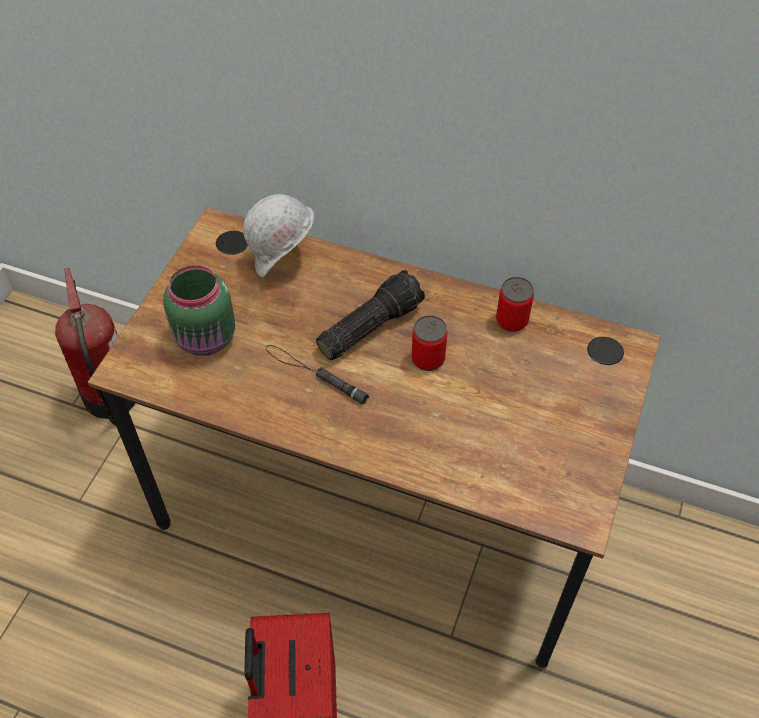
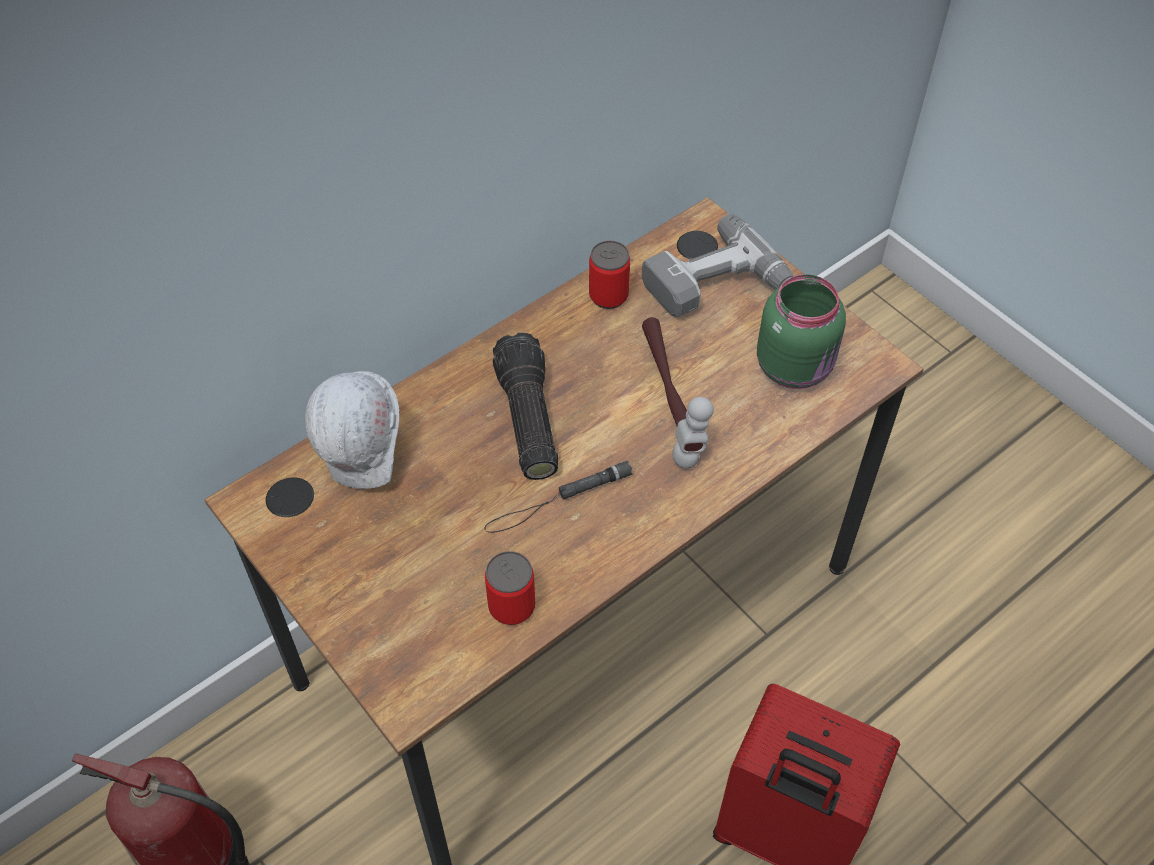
camera: 60 degrees left, 0 degrees up
(207, 339) = (427, 587): green jar -> green jar (796, 366)
(428, 359) = (608, 389): can -> can (511, 606)
(446, 398) = (671, 399): none -> hammer
(572, 385) = (722, 291): none -> power drill

